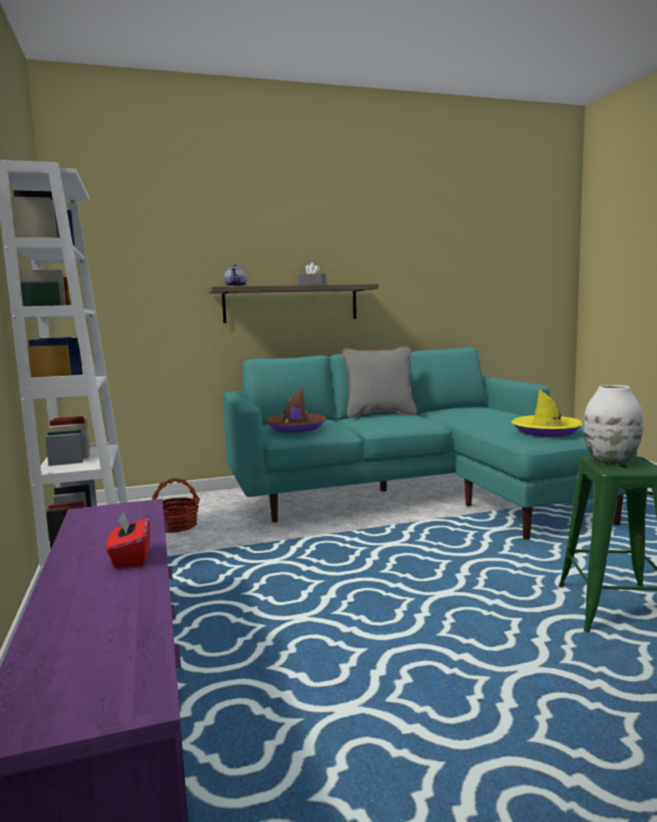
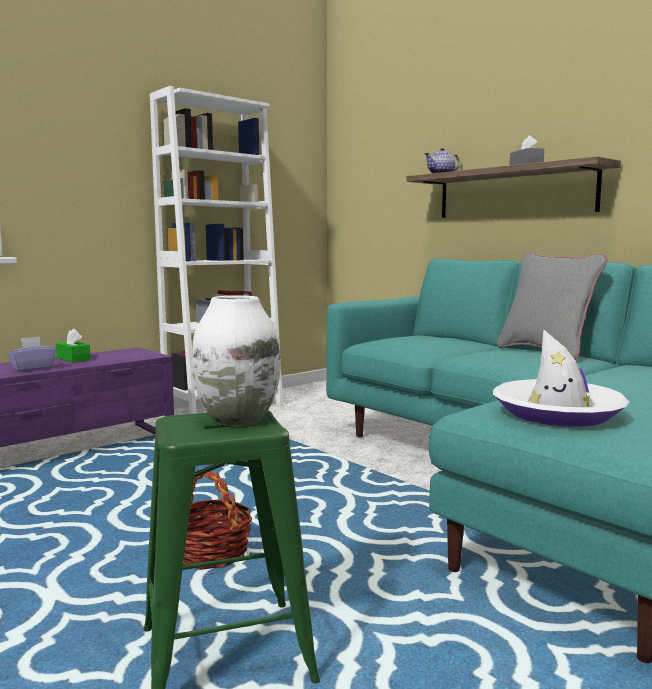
camera: 65 degrees right, 0 degrees up
(94, 539) = (73, 359): none -> green tissue box
(130, 558) = (33, 369): red tissue box -> purple tissue box
(176, 526) = (313, 411): basket -> basket (211, 553)
(296, 428) = (399, 339): brown hat -> none
(546, 432) = (557, 413): yellow hat -> white hat

